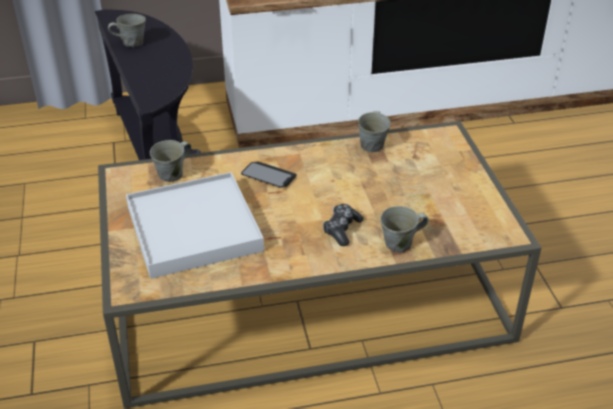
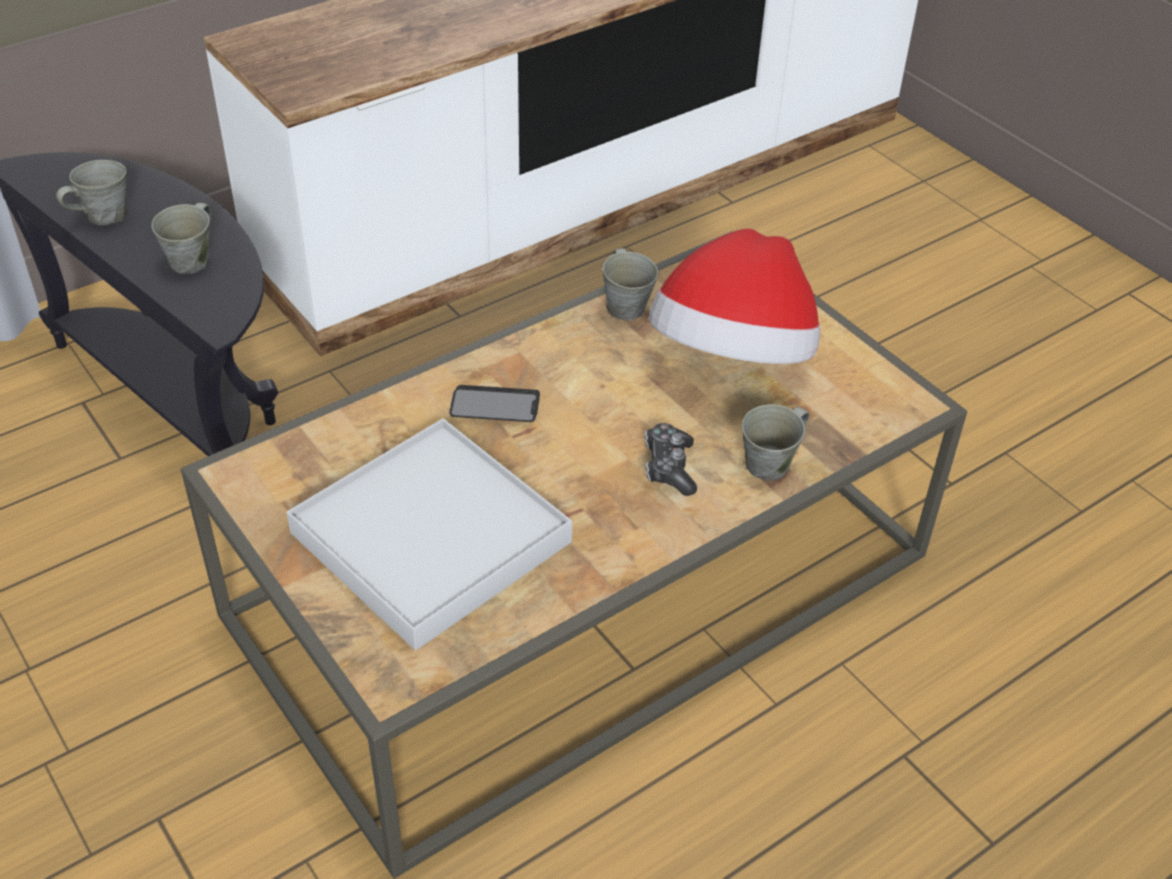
camera: 25 degrees left, 5 degrees up
(172, 174) = (329, 448): grey mug -> grey mug (192, 261)
(416, 184) = (733, 358): none -> hat

